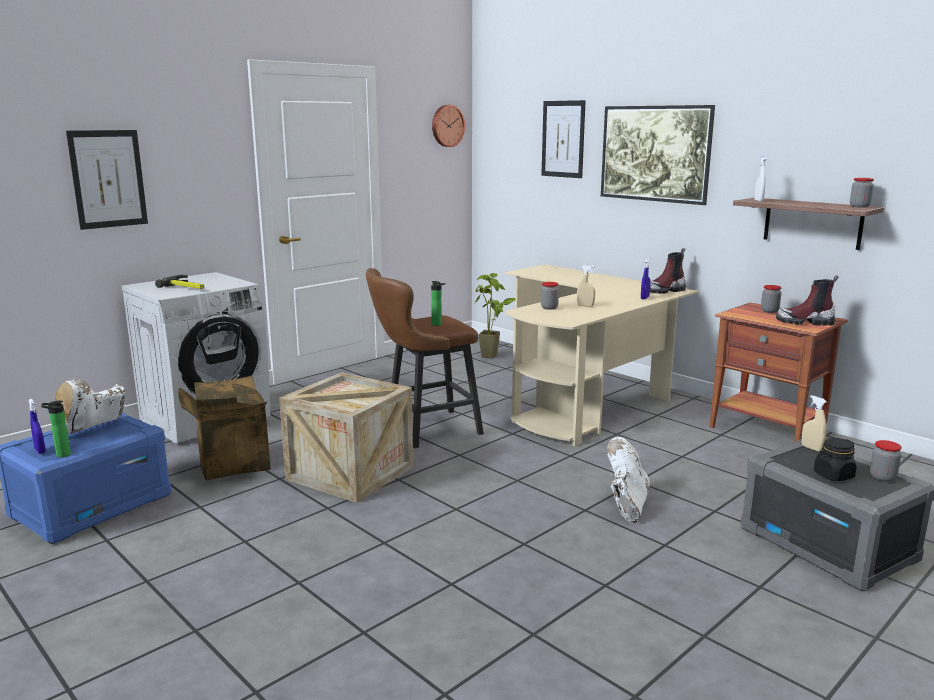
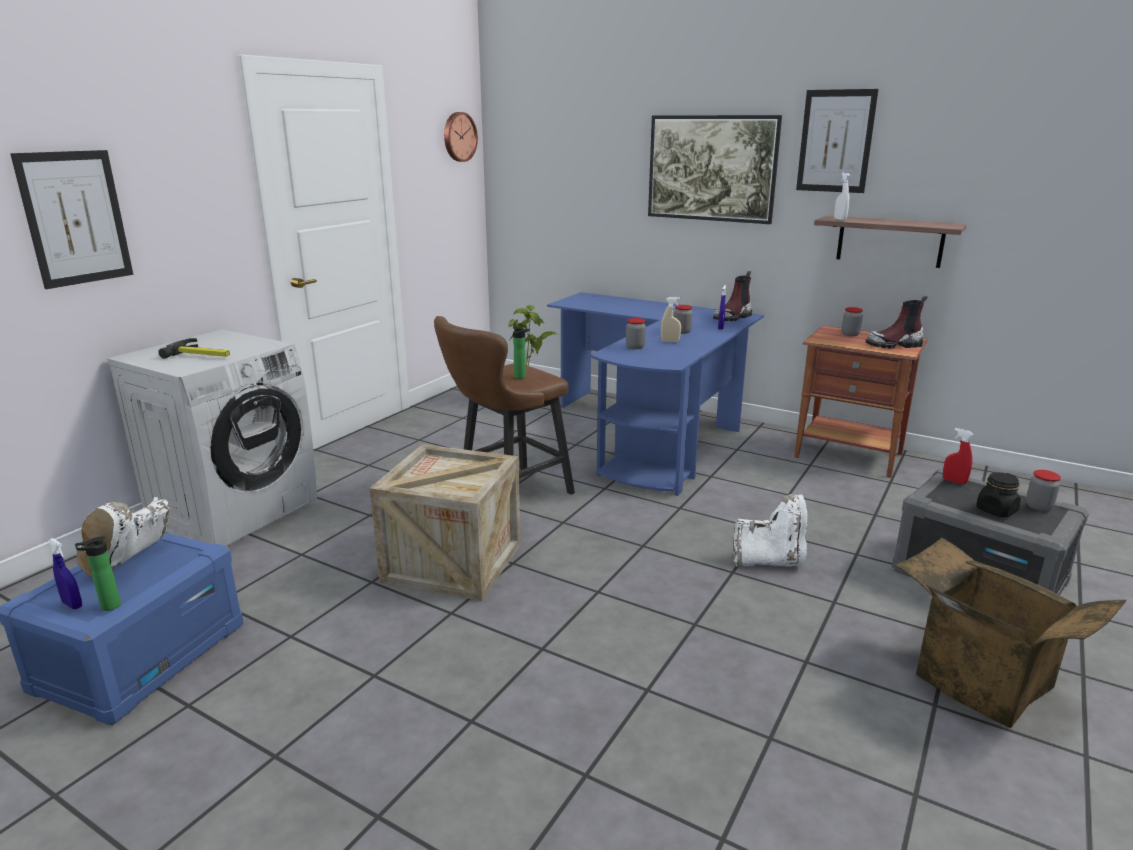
camera: 15 degrees left, 5 degrees up
(230, 463) = (298, 569): cardboard box -> cardboard box (978, 682)
(563, 139) = (600, 152): picture -> picture (835, 141)
(586, 395) = (654, 433): beige desk -> blue desk
(626, 506) = (770, 561): white boot -> white boot turned 90 degrees clockwise
(811, 448) = (954, 481): beige spray bottle -> red spray bottle
(859, 206) = (945, 224): jar -> jar (682, 332)

